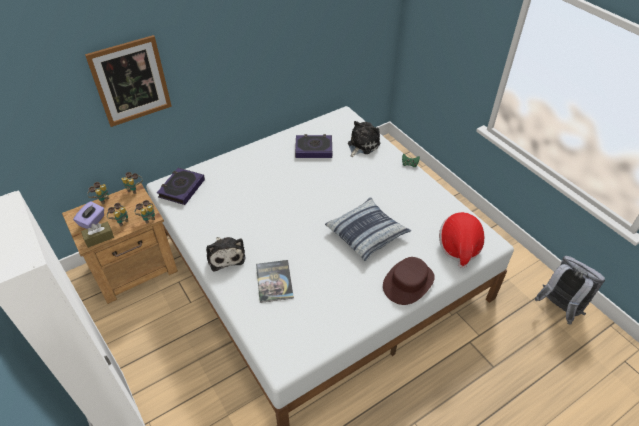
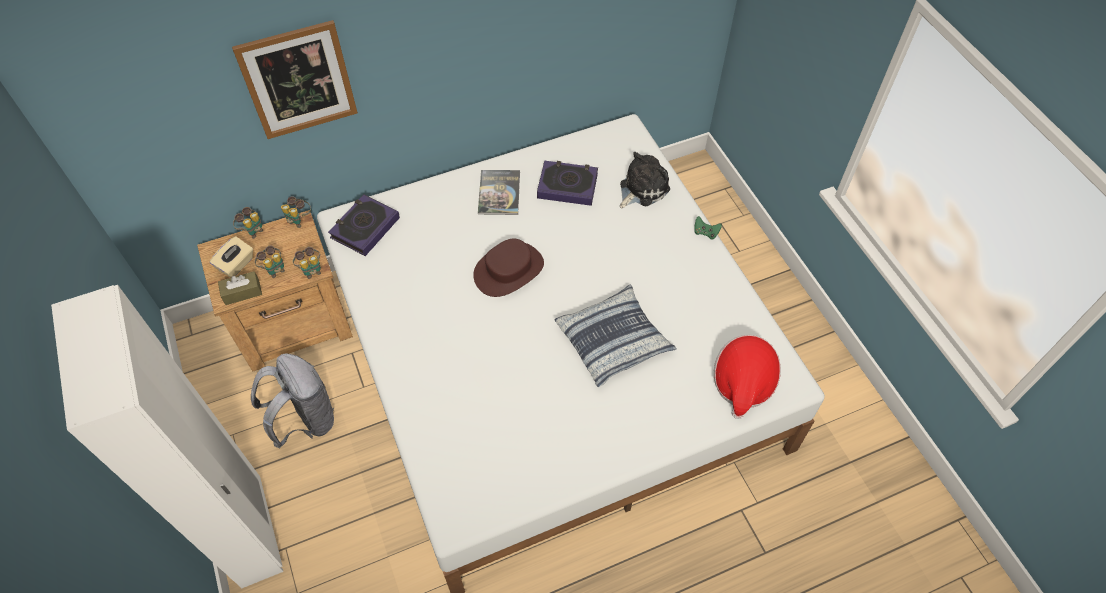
camera: 10 degrees right, 10 degrees up
(92, 221) = (236, 265): purple tissue box -> beige tissue box
(225, 255) = (408, 345): plush toy -> none
(274, 281) = (467, 396): book -> book (499, 193)
(408, 282) = (654, 428): brown hat -> brown hat (509, 270)
(558, 307) = (888, 480): grey backpack -> grey backpack (305, 420)

